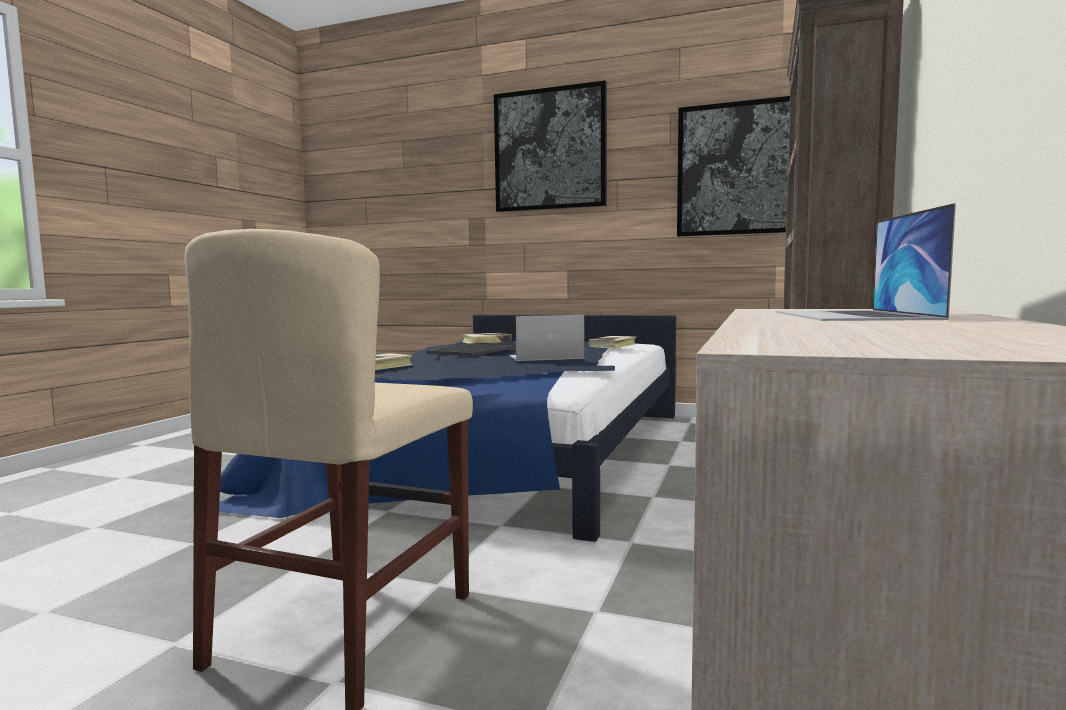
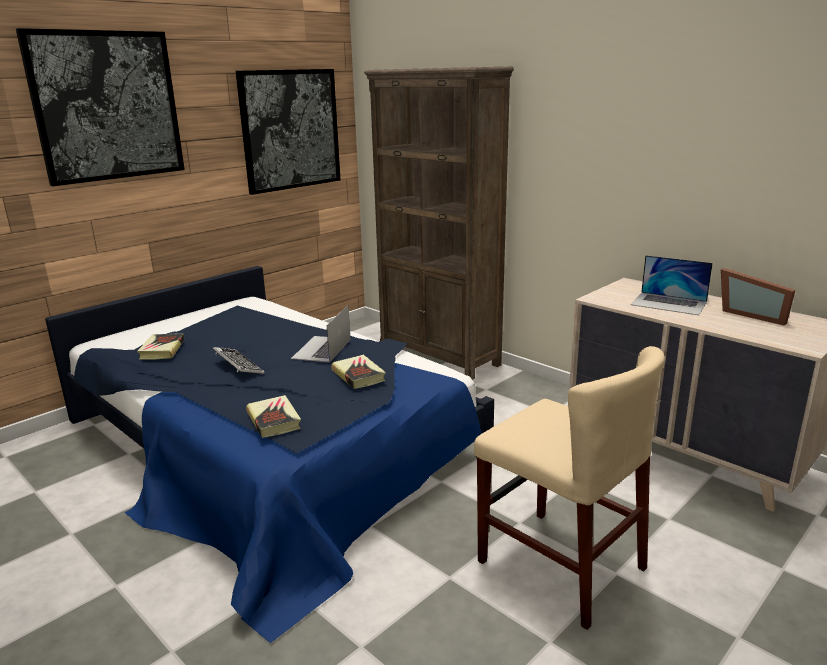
camera: 65 degrees left, 15 degrees up
(474, 350) = (238, 365): tray -> keyboard
(612, 346) = (272, 313): book -> book (358, 375)
(963, 329) = (753, 314): none -> picture frame

